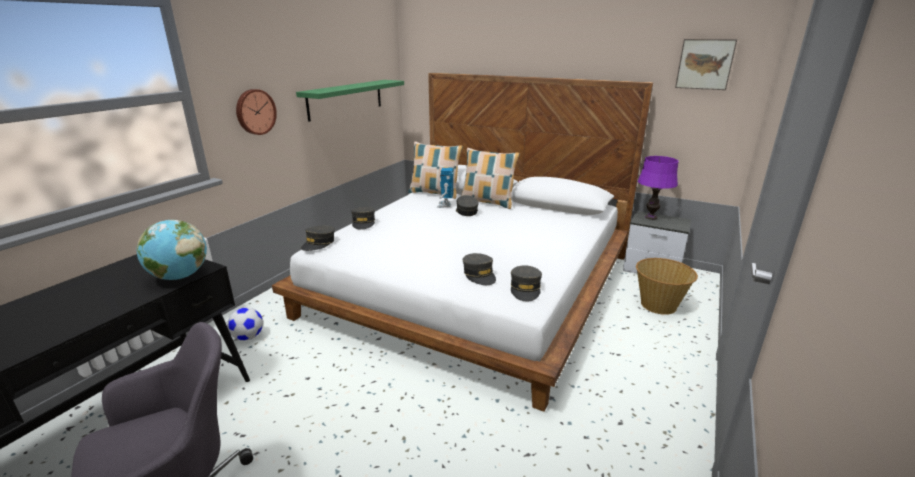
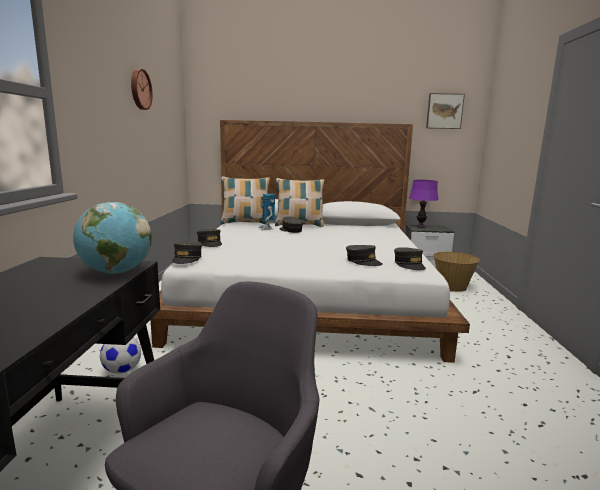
camera: 25 degrees left, 10 degrees down
(255, 112) = (97, 128): wall clock -> wall clock (139, 89)
(346, 99) = (156, 135): green shelf -> none

